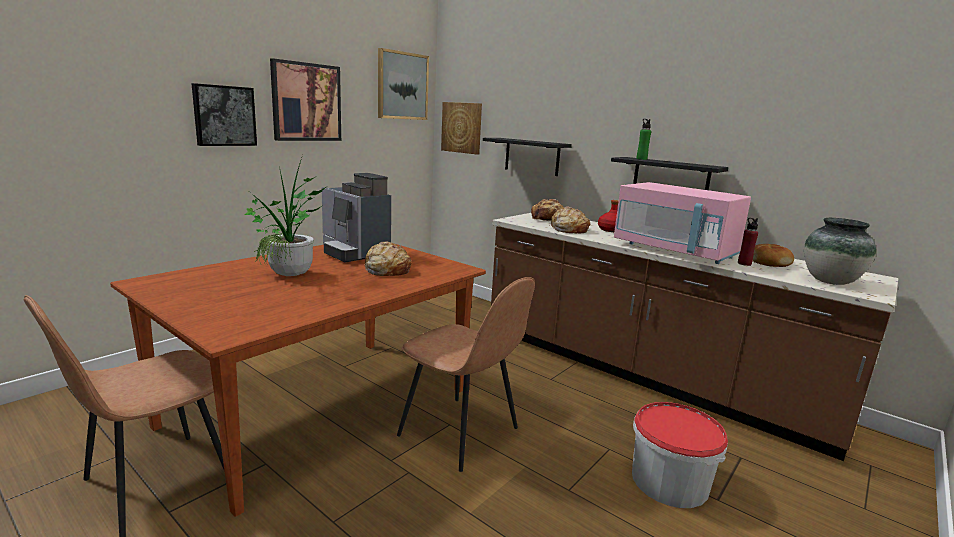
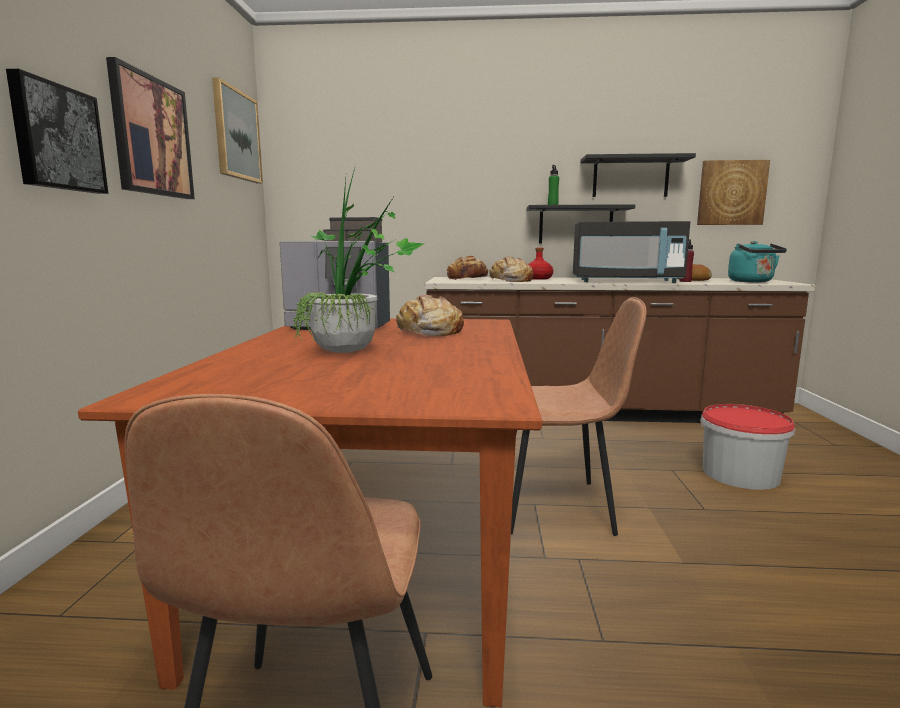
camera: 35 degrees left, 5 degrees down
(462, 127) = (311, 192): picture -> picture (731, 193)
(532, 156) = (416, 217): black shelf -> black shelf (630, 178)
(674, 251) = (625, 281): pink microwave -> black microwave
(830, 281) = (752, 282): vase -> turquoise kettle

